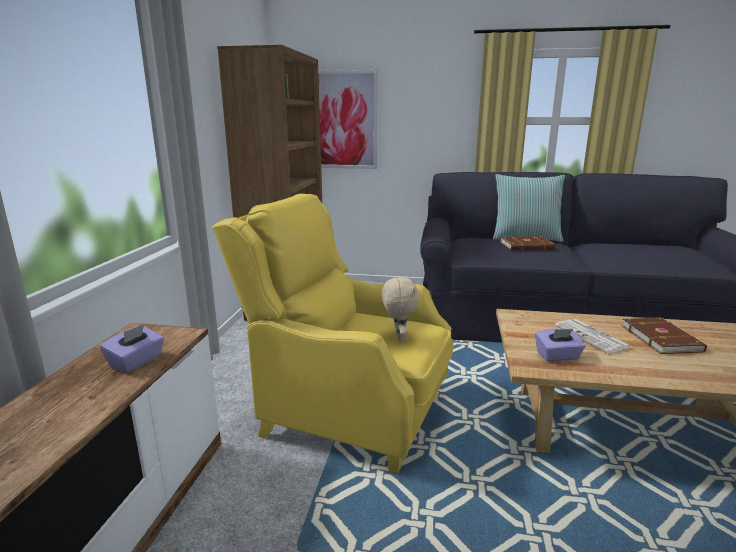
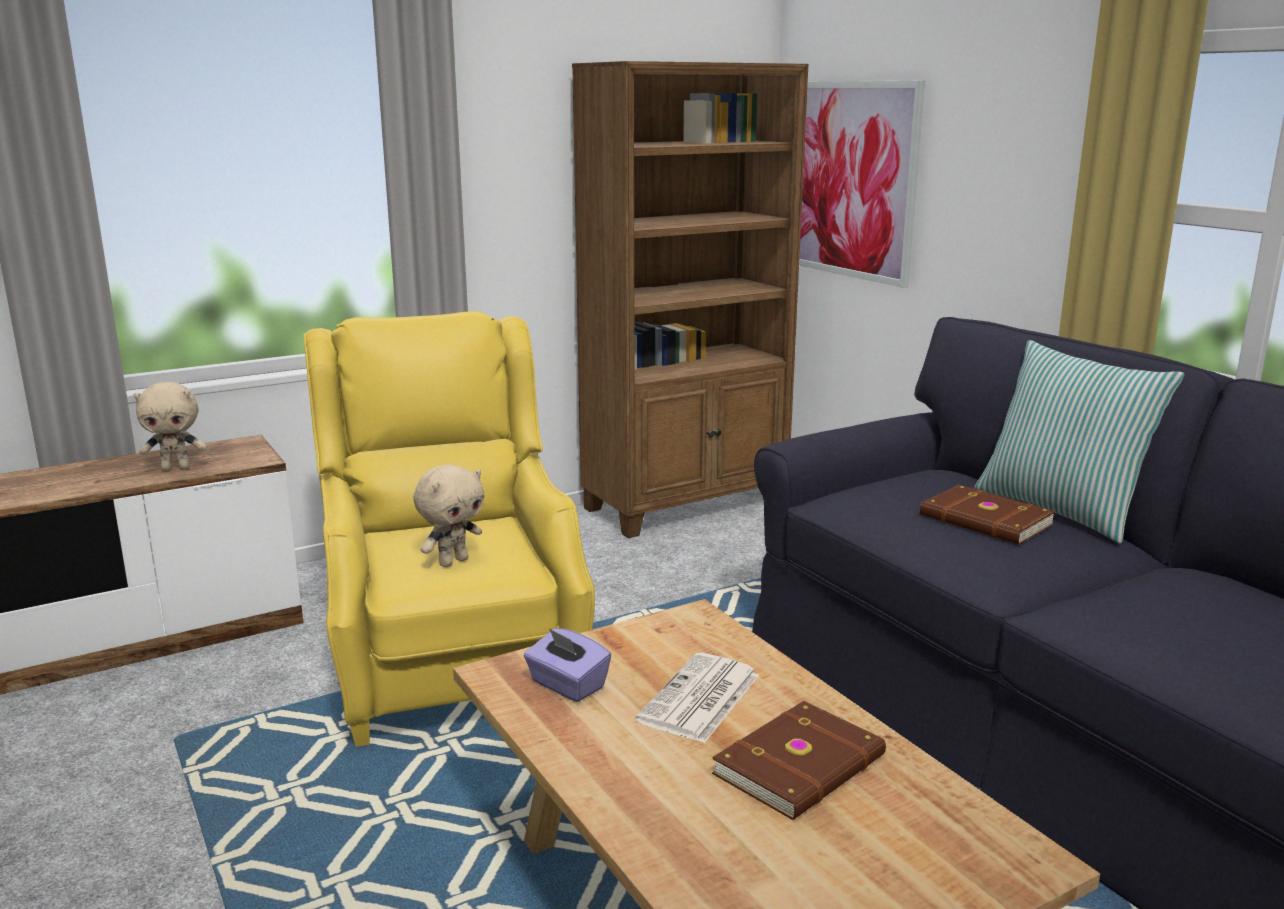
camera: 50 degrees right, 0 degrees up
(137, 362) = (176, 468): purple tissue box -> beige plush toy

